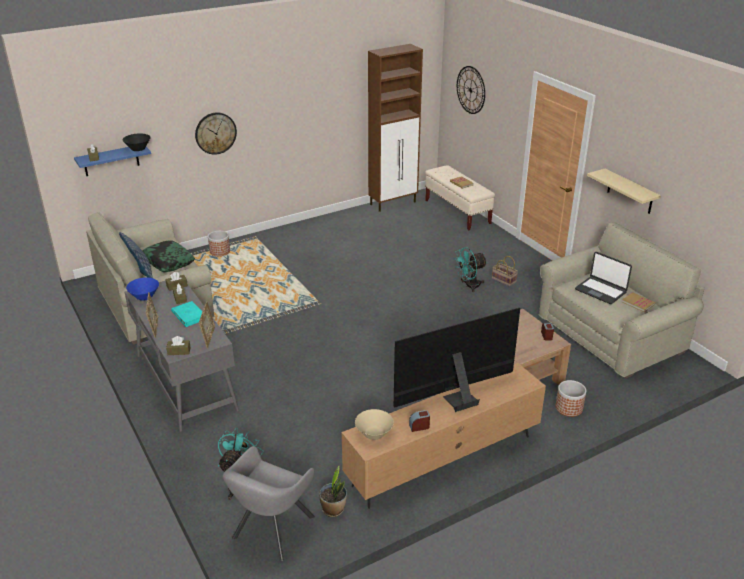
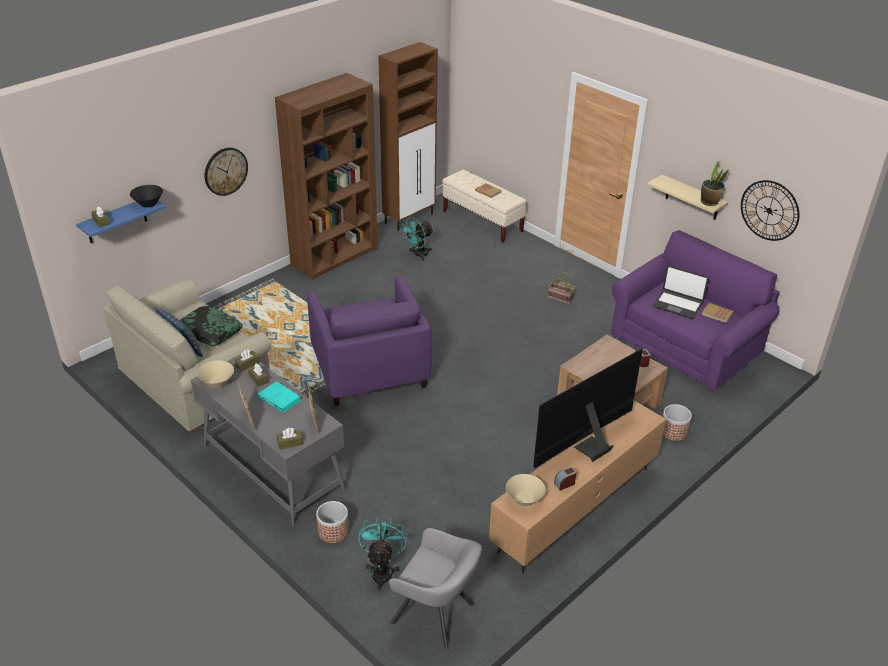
camera: 15 degrees left, 5 degrees up
(144, 297) = (217, 383): blue bowl -> beige bowl
(220, 251) = (239, 303): planter -> planter (333, 531)
(271, 530) = (436, 615): grey armchair -> grey armchair turned 75 degrees counterclockwise
(305, 315) = (369, 368): none -> purple armchair
(316, 225) = (335, 256): none -> brown bookcase
(333, 509) = (489, 580): potted plant -> potted plant (709, 202)
(469, 286) = (528, 309): turquoise fan -> turquoise fan (418, 255)
(470, 90) = (490, 88): wall clock -> wall clock (769, 210)
(611, 335) = (686, 346): beige sofa -> purple sofa

